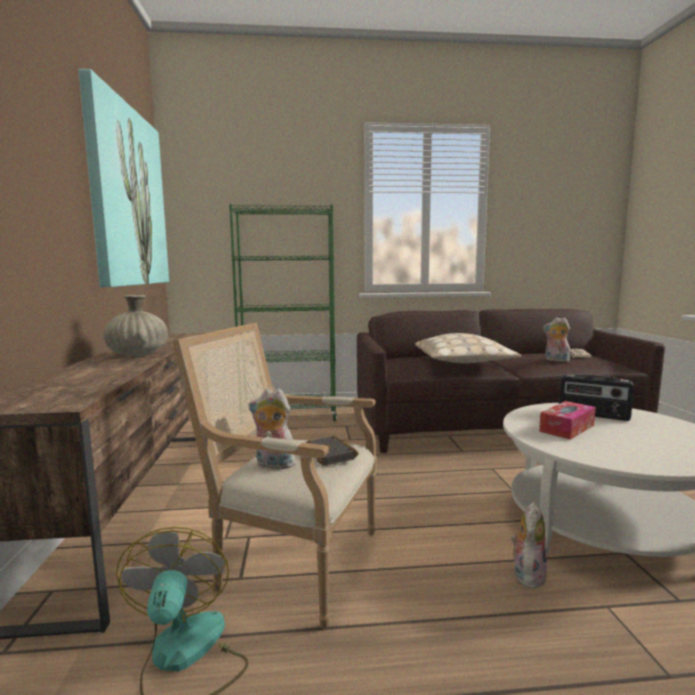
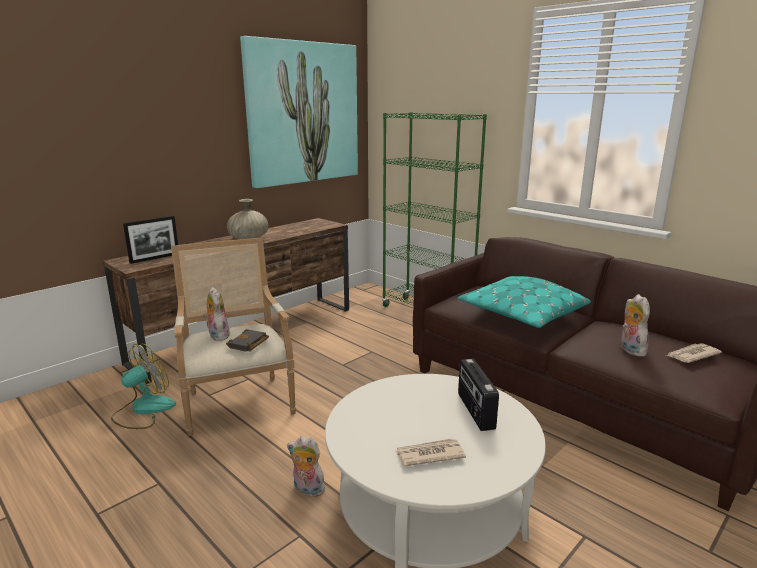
camera: 50 degrees right, 10 degrees up
(61, 390) = (155, 258): none -> picture frame
(464, 363) = (521, 315): beige pillow -> turquoise pillow
(527, 574) = (307, 490): plush toy -> plush toy turned 150 degrees counterclockwise
(567, 428) = (410, 405): tissue box -> none
(660, 442) = (429, 455): none -> newspaper

